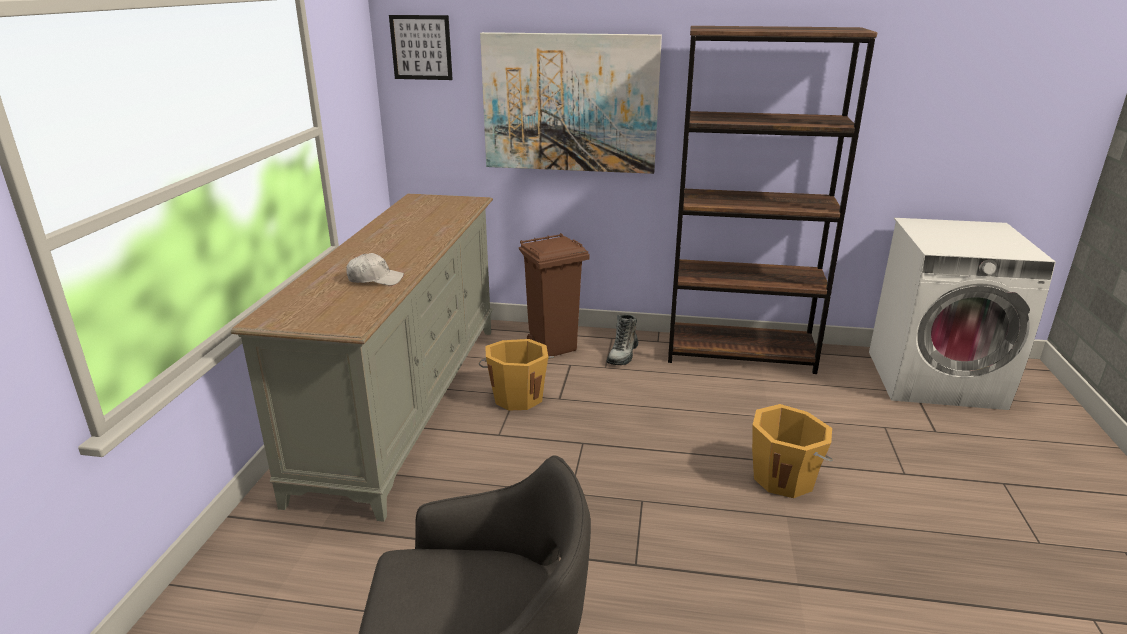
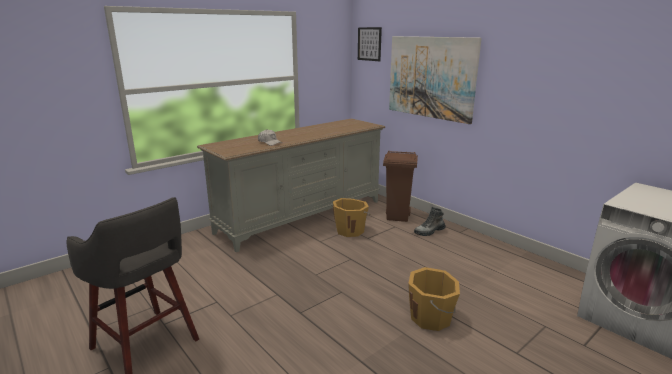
camera: 40 degrees right, 5 degrees down
(740, 354) = (503, 254): brown bookcase -> none

